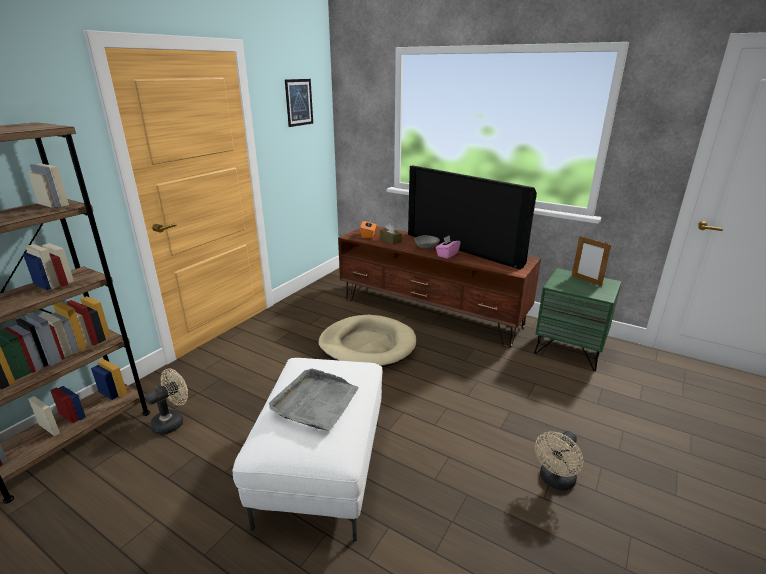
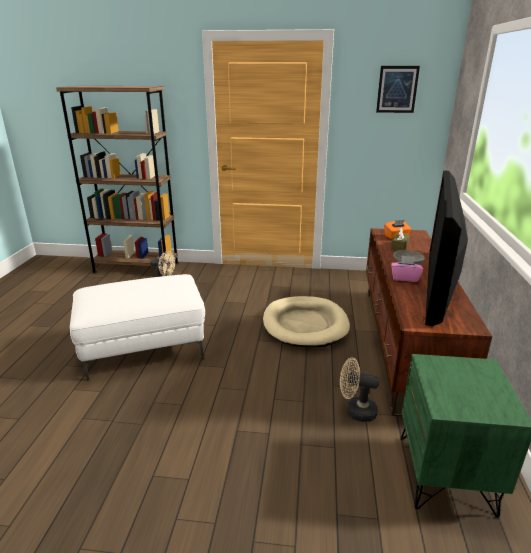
camera: 65 degrees right, 0 degrees up
(315, 402) = (127, 289): grey tray -> none
(555, 481) = (178, 482): beige fan -> beige fan (355, 410)
(586, 280) = (482, 388): picture frame -> none

